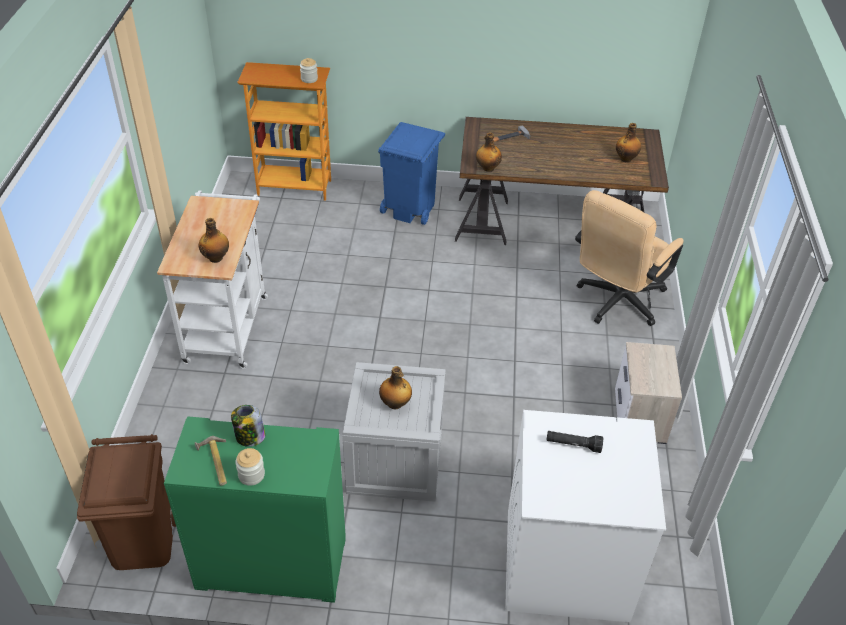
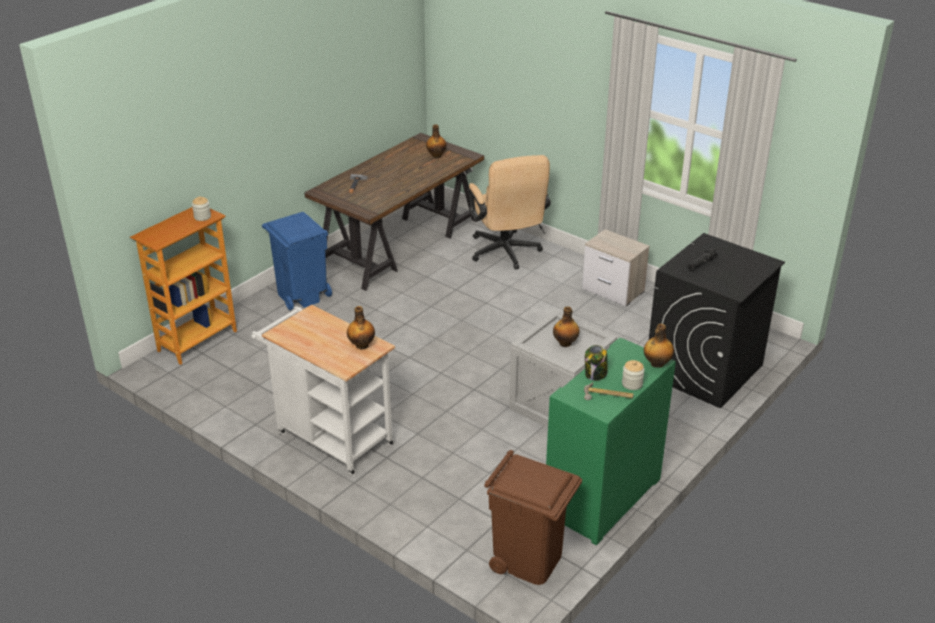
camera: 55 degrees left, 10 degrees down
(487, 168) = (379, 207): bottle -> bottle (656, 364)
(565, 564) = (704, 370): white washing machine -> black washing machine

